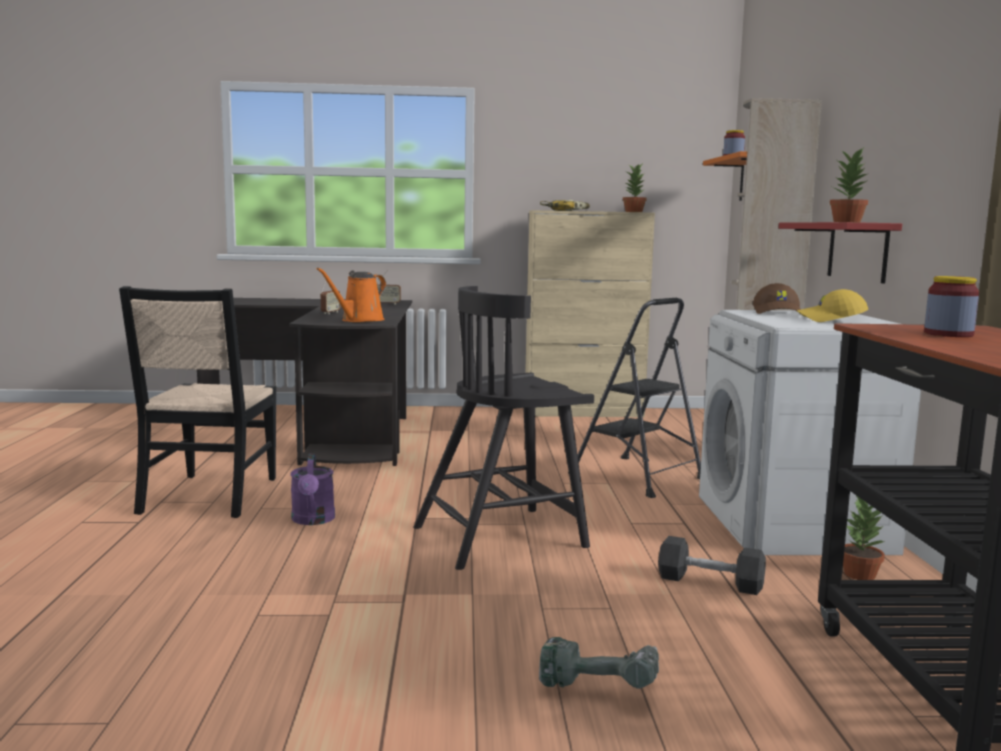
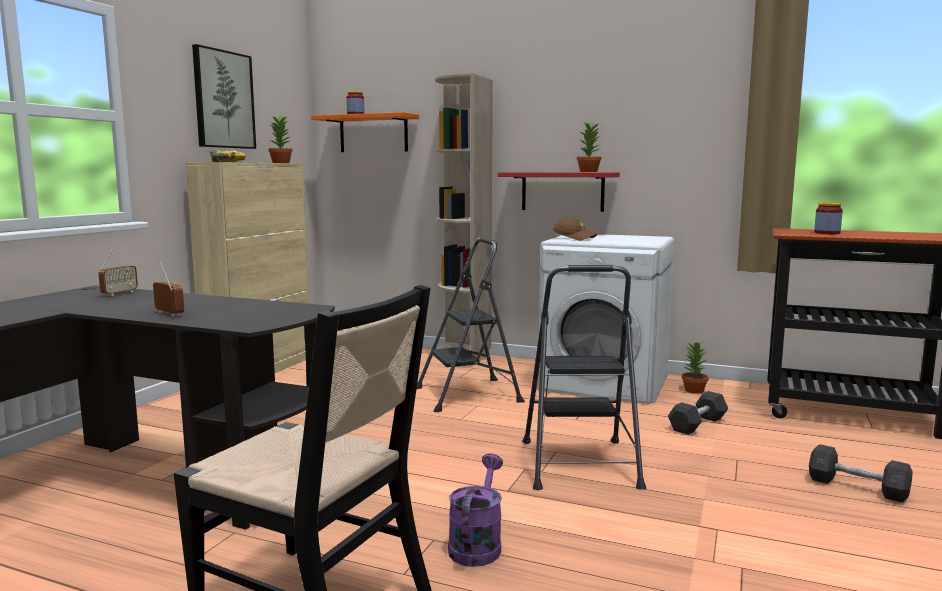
camera: 65 degrees left, 0 degrees up
(313, 520) = (477, 544): purple watering can -> purple watering can turned 90 degrees counterclockwise
(359, 320) = (274, 311): orange watering can -> none
(503, 536) = (579, 464): black chair -> black step ladder
(589, 152) = (223, 100): none -> picture
(600, 685) = (857, 487): power drill -> grey dumbbell
(830, 320) = (623, 238): yellow cap -> none

